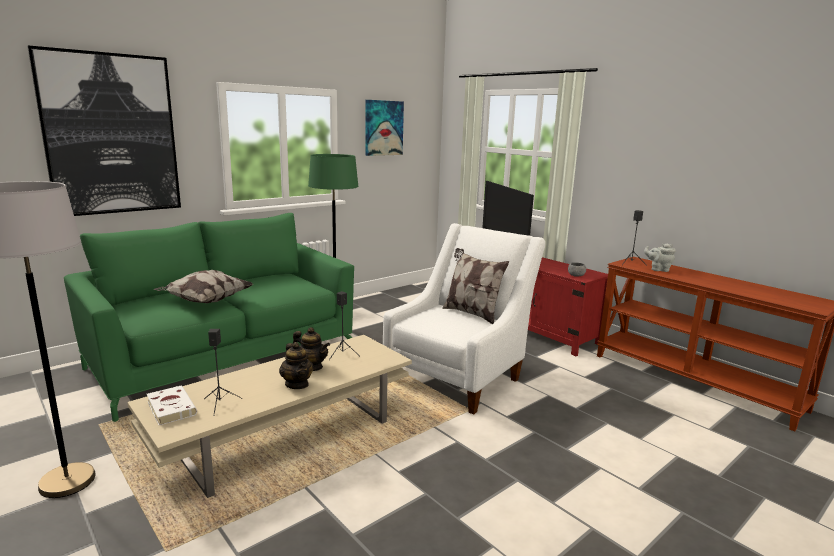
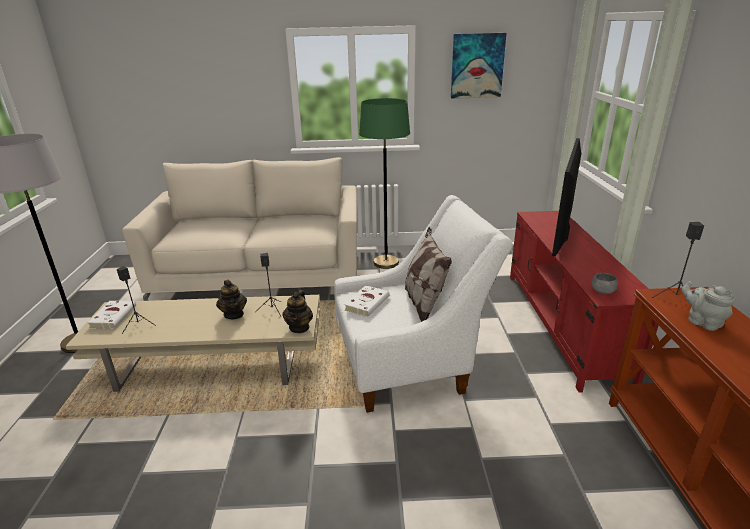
camera: 40 degrees right, 10 degrees up
(111, 135) = (199, 82): picture -> none
(205, 301) = (226, 231): pillow -> none
(225, 359) = (261, 279): green sofa -> beige sofa
(297, 384) = (201, 327): teapot -> teapot (299, 327)
(432, 322) = (367, 303): none -> white book

